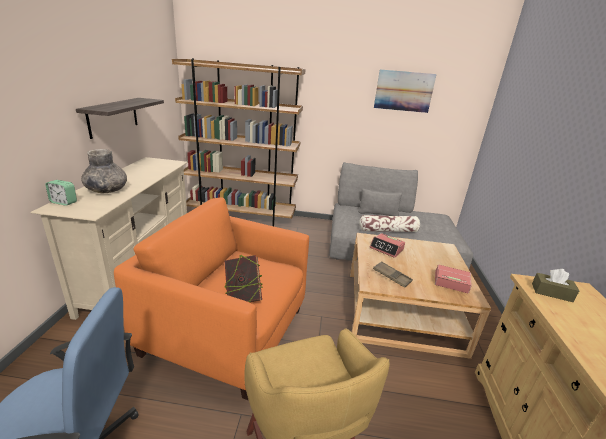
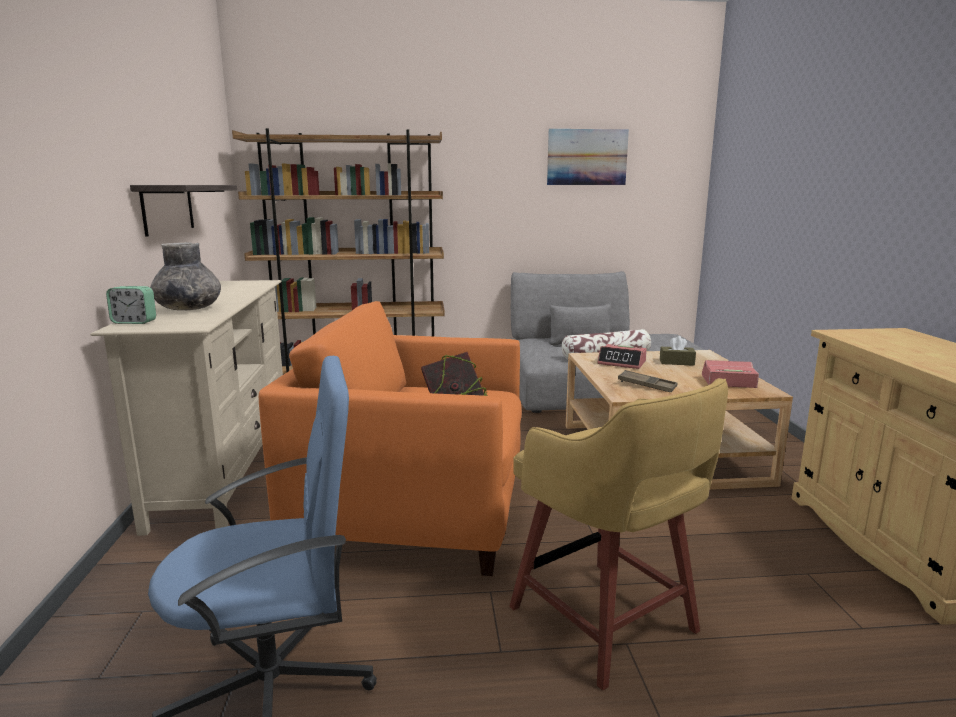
camera: 10 degrees left, 10 degrees down
(551, 292) = (868, 337): brown tissue box -> brown tissue box (676, 362)

